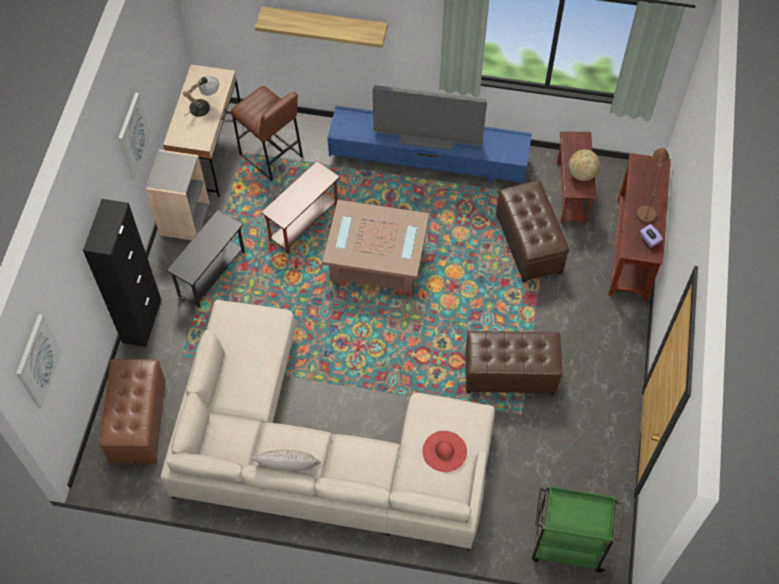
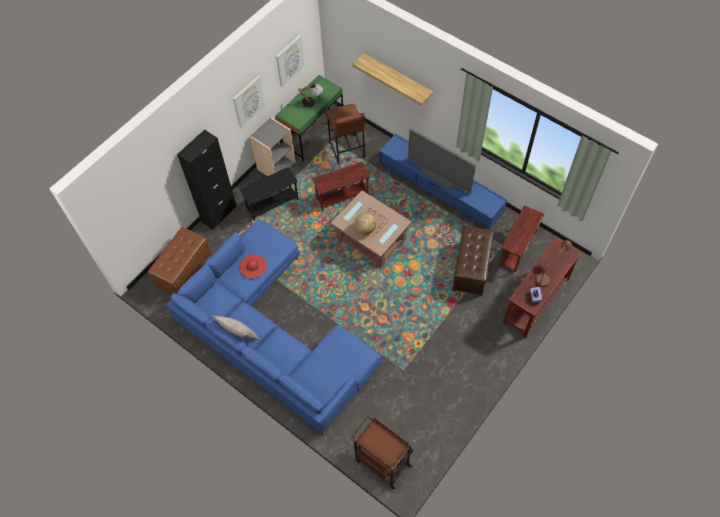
camera: 30 degrees right, 0 degrees up
(37, 361) = (116, 205): picture -> picture (289, 60)
(210, 154) = (313, 134): beige desk -> green desk
(319, 451) = (271, 334): beige sofa -> blue sofa
(444, 451) = (333, 367): red hat -> red hat (253, 266)
(510, 374) = (410, 343): brown ottoman -> none
(566, 546) = (382, 462): green cart -> brown cart
(582, 174) = (521, 238): globe -> globe (365, 229)

